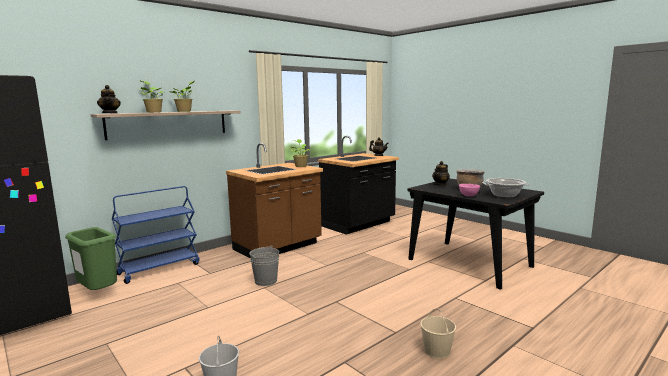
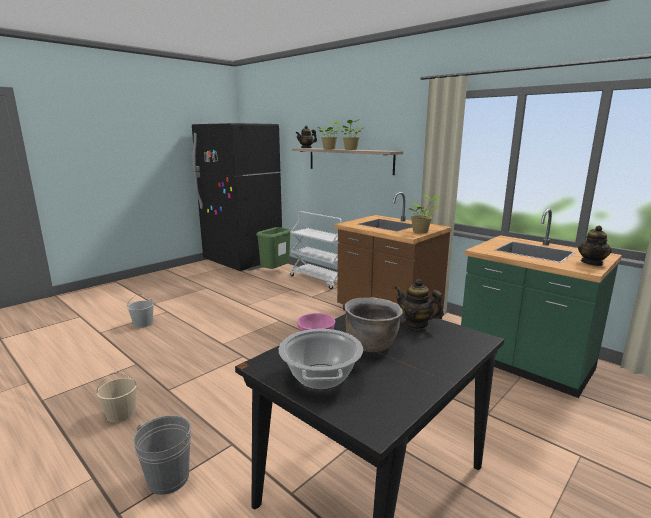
camera: 85 degrees right, 5 degrees up
(159, 268) = (319, 279): blue cart -> white cart
(266, 281) = (294, 319): grey bucket -> grey bucket (168, 478)
(358, 224) = (524, 365): black counter -> green counter

